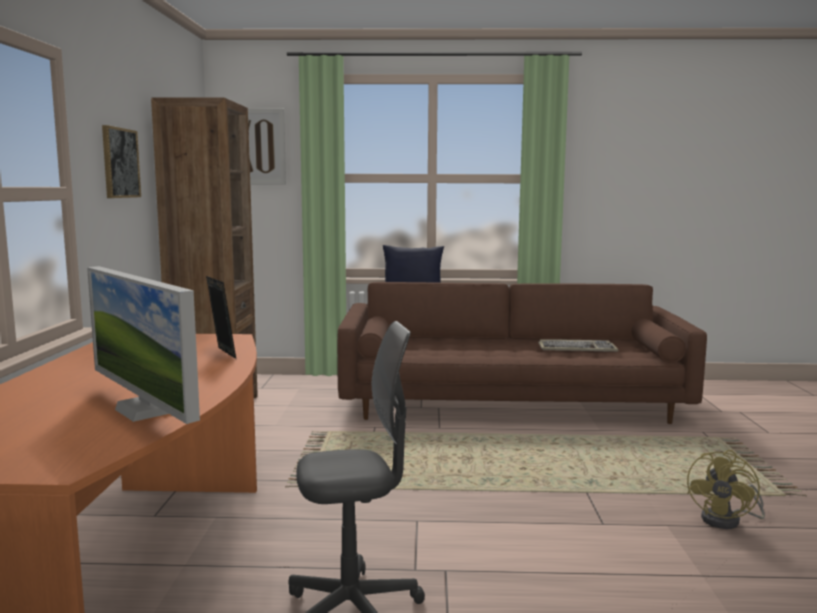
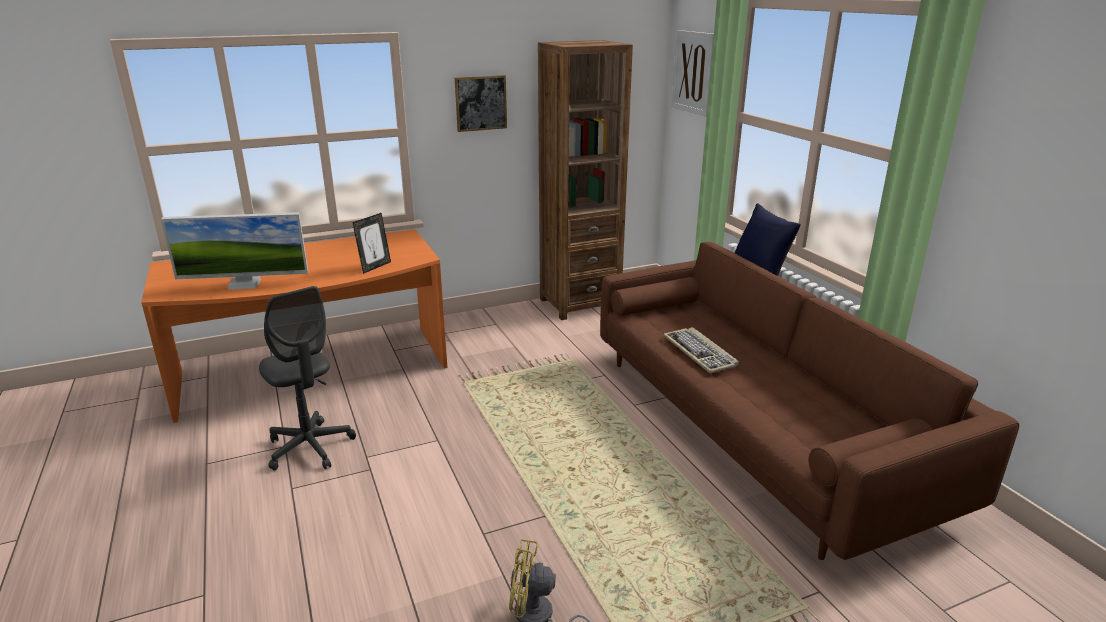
camera: 65 degrees right, 15 degrees up
(145, 411) = (245, 284): monitor -> monitor turned 120 degrees counterclockwise
(577, 349) = (794, 407): keyboard -> keyboard (700, 352)

